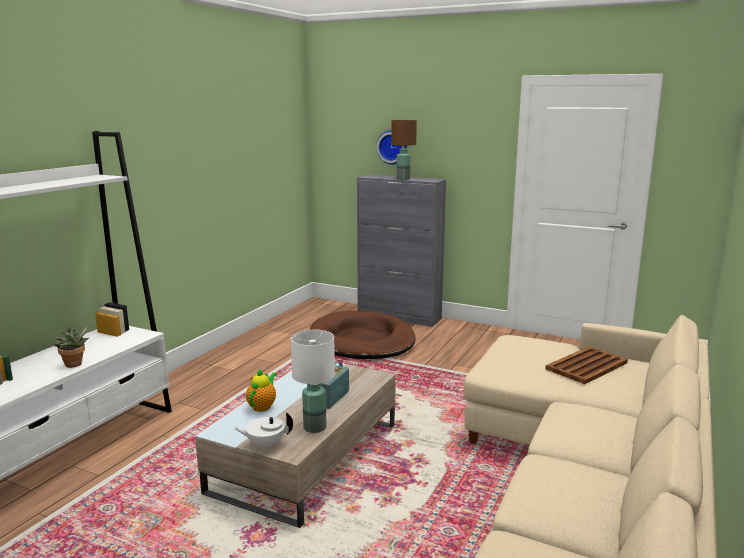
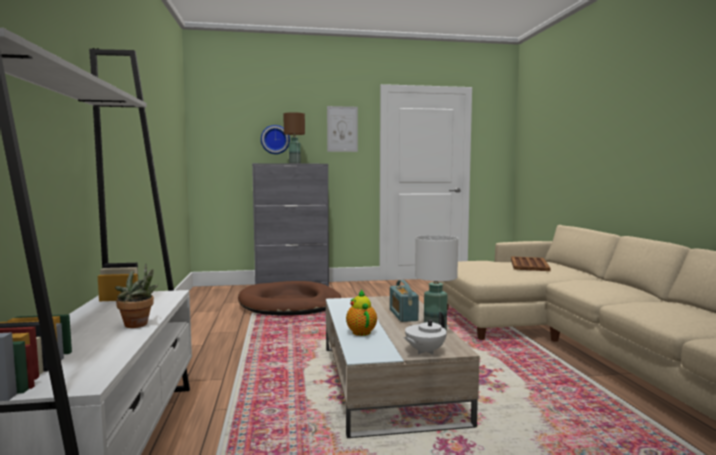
camera: 35 degrees left, 10 degrees down
(469, 135) = (342, 129): none -> picture

